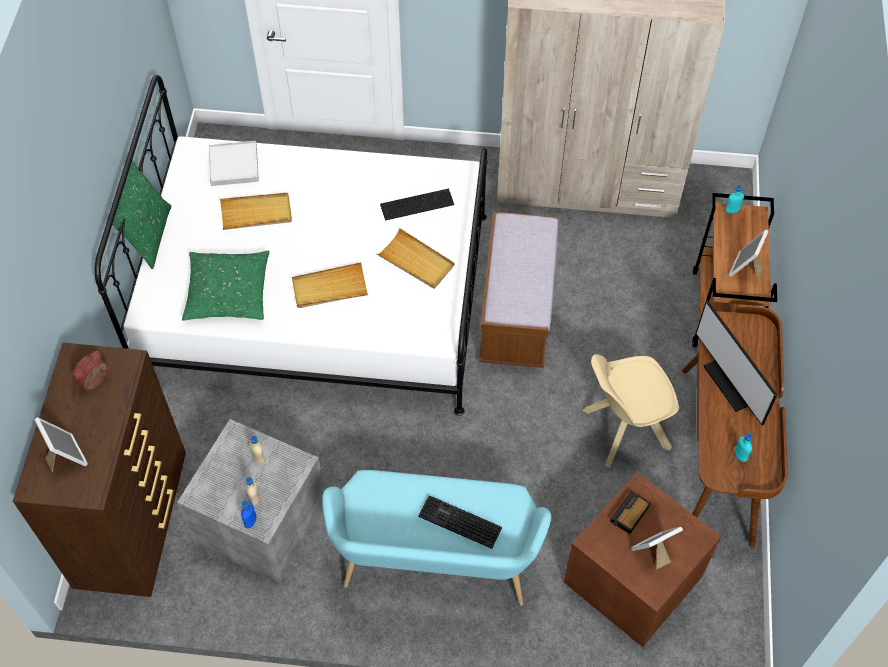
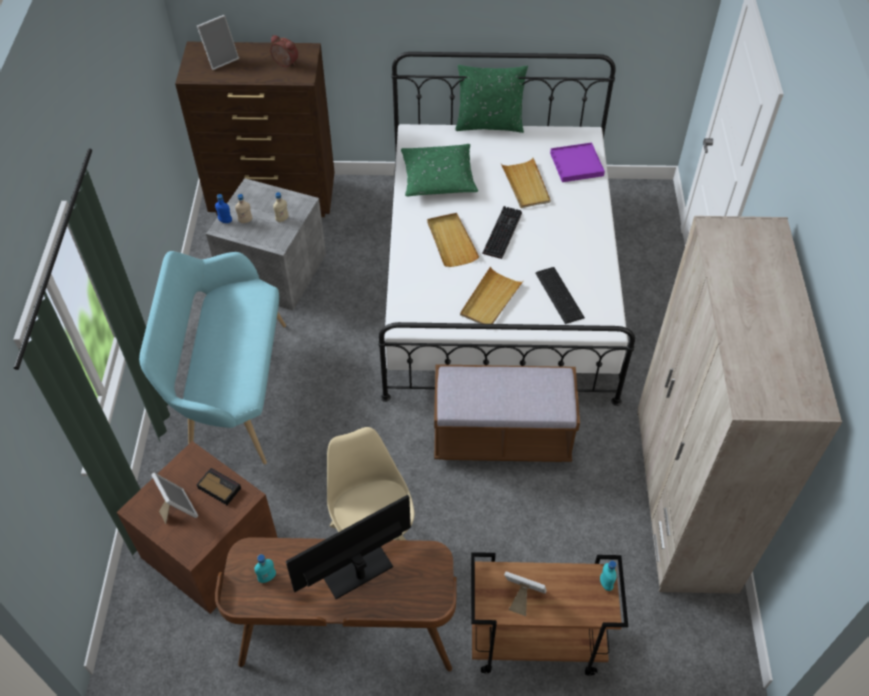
camera: 85 degrees right, 5 degrees down
(233, 165) = (576, 164): white tray -> purple tray
(458, 523) = (221, 357): keyboard -> keyboard (501, 232)

